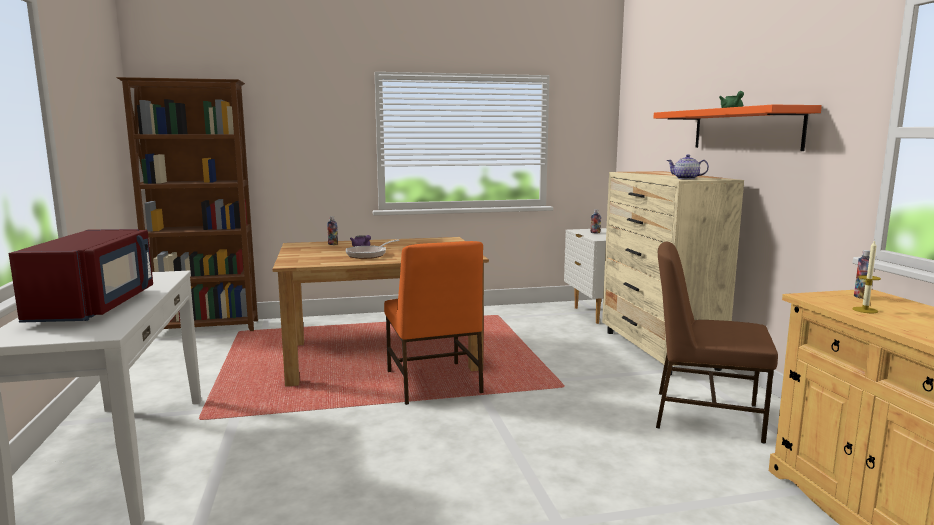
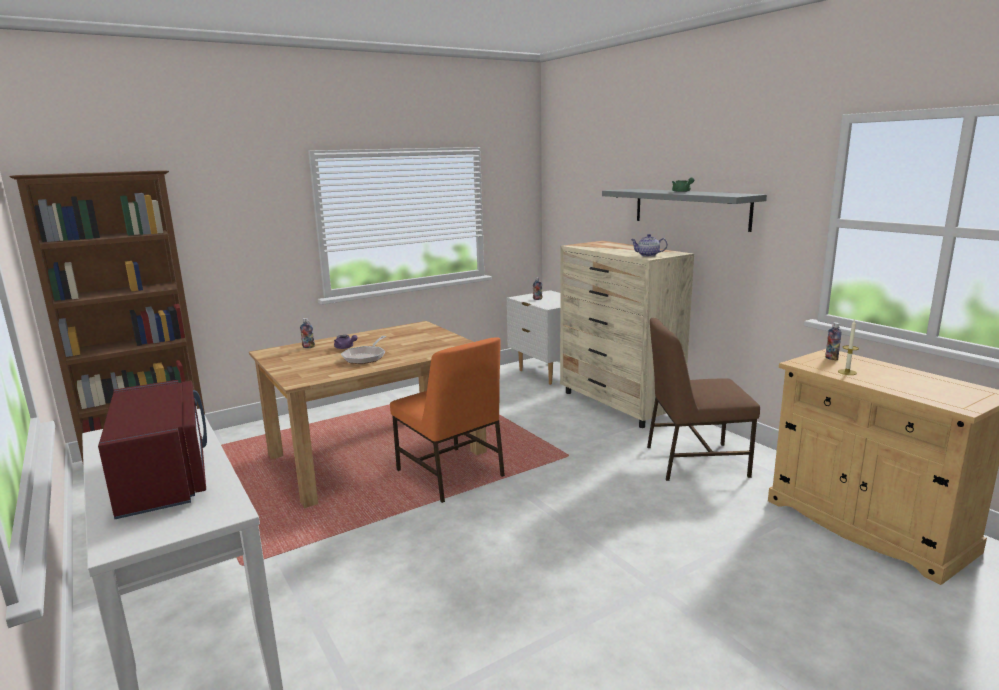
camera: 20 degrees left, 5 degrees up
(745, 129) = (690, 208): orange shelf -> grey shelf

